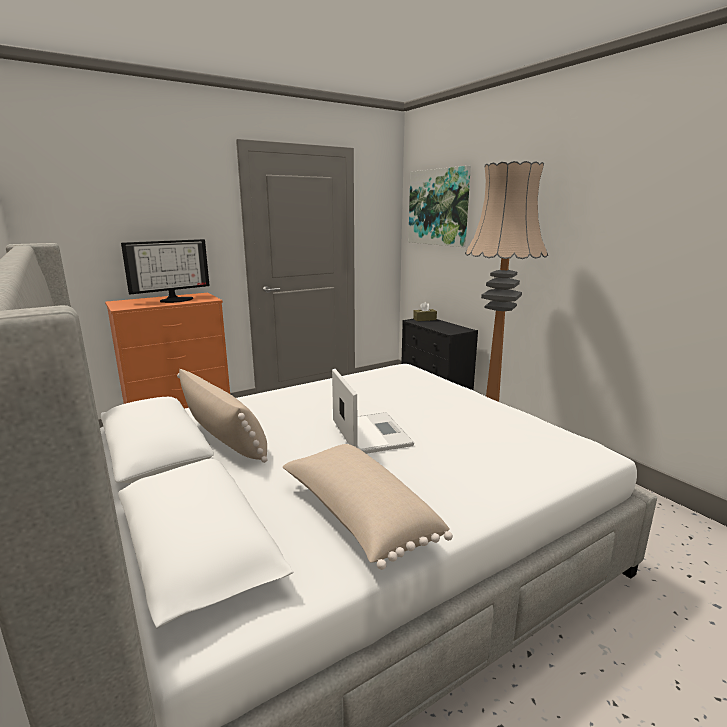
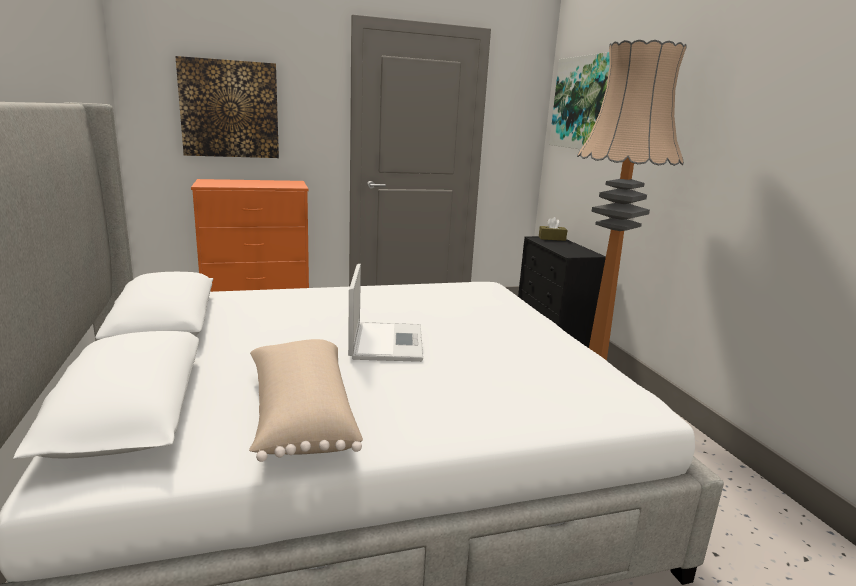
camera: 15 degrees right, 0 degrees up
(130, 232) = (229, 109): none -> picture
(176, 299) = (264, 183): monitor -> none
(225, 438) = (236, 323): beige pillow -> none

